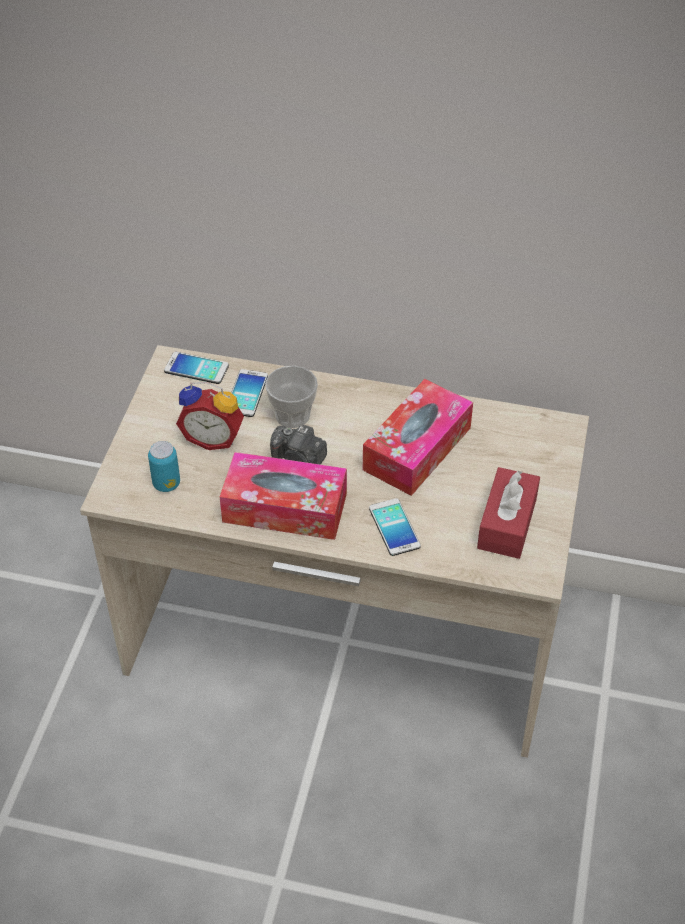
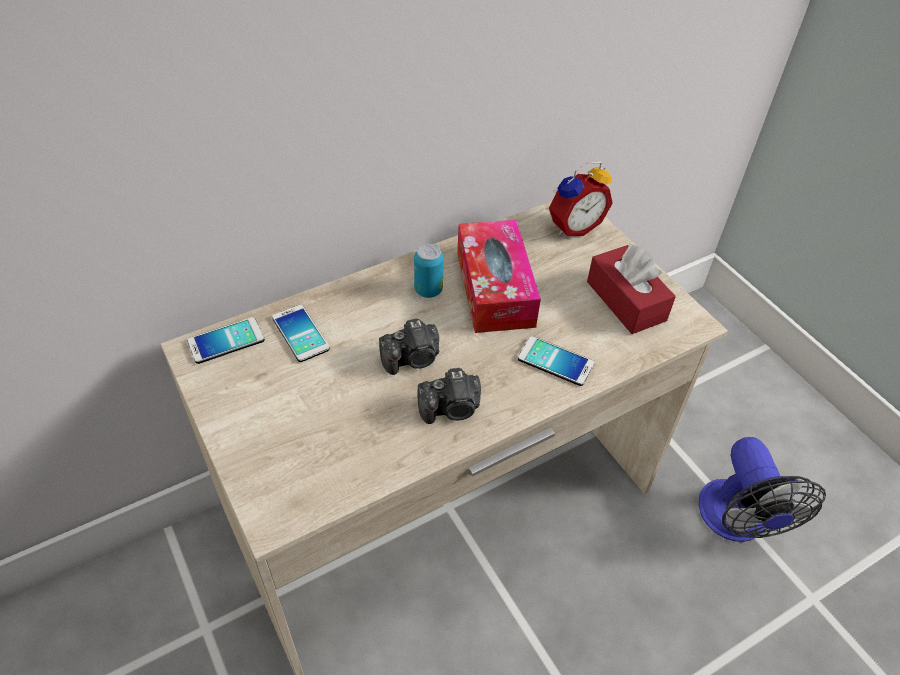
camera: 45 degrees left, 0 degrees up
(166, 483) = (318, 465): can -> can (428, 290)
(213, 437) = (314, 391): alarm clock -> alarm clock (573, 226)
(285, 508) = (451, 409): tissue box -> camera
(292, 415) = (363, 326): cup -> none
(579, 842) = (737, 522): none -> fan

